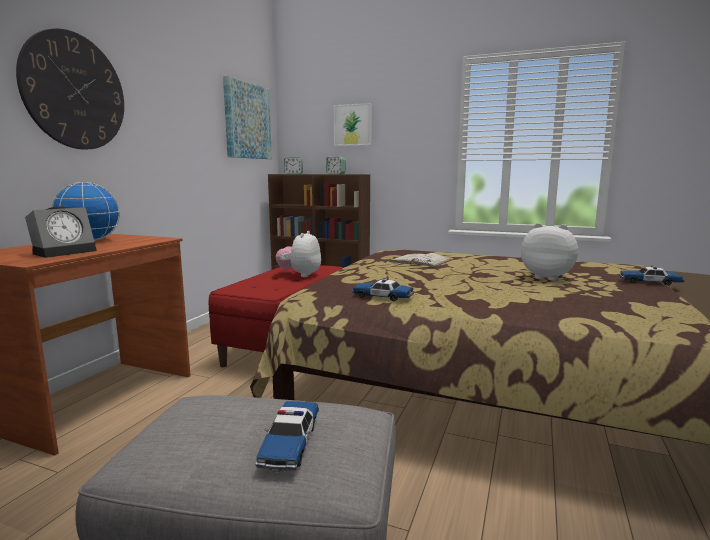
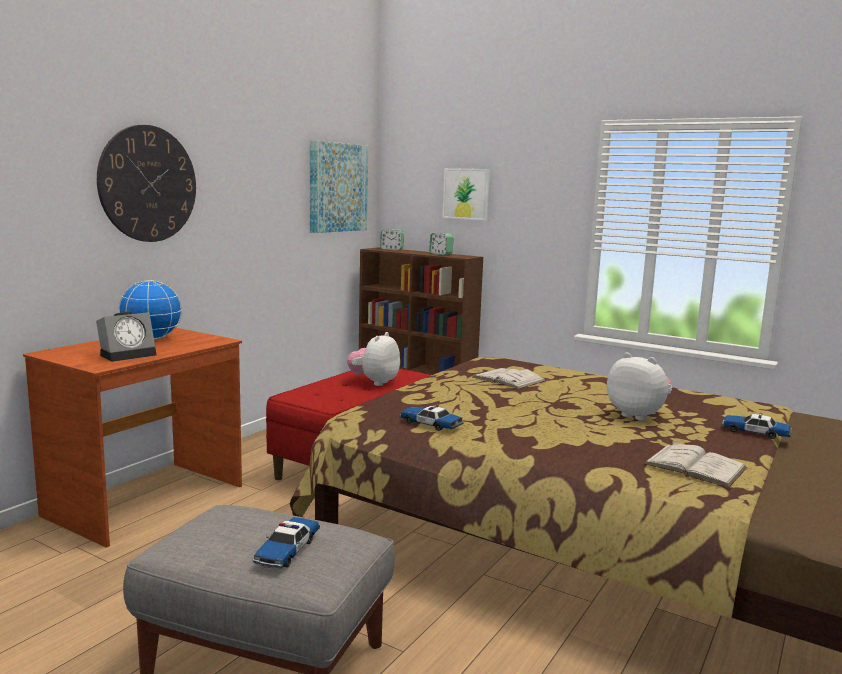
camera: 10 degrees right, 0 degrees up
(641, 309) = (694, 466): none -> white book

